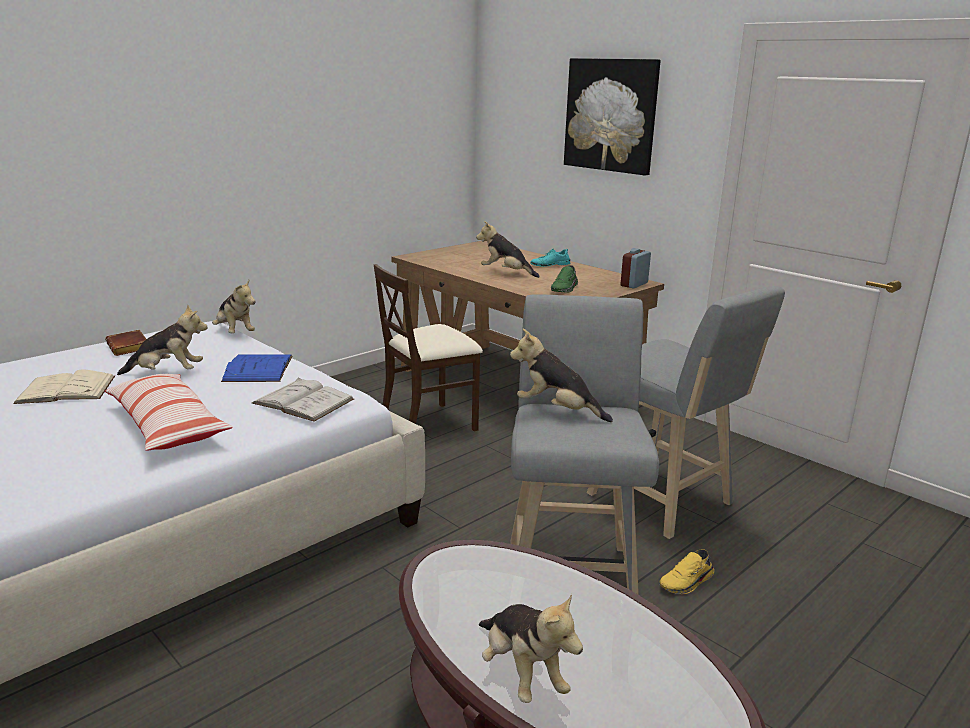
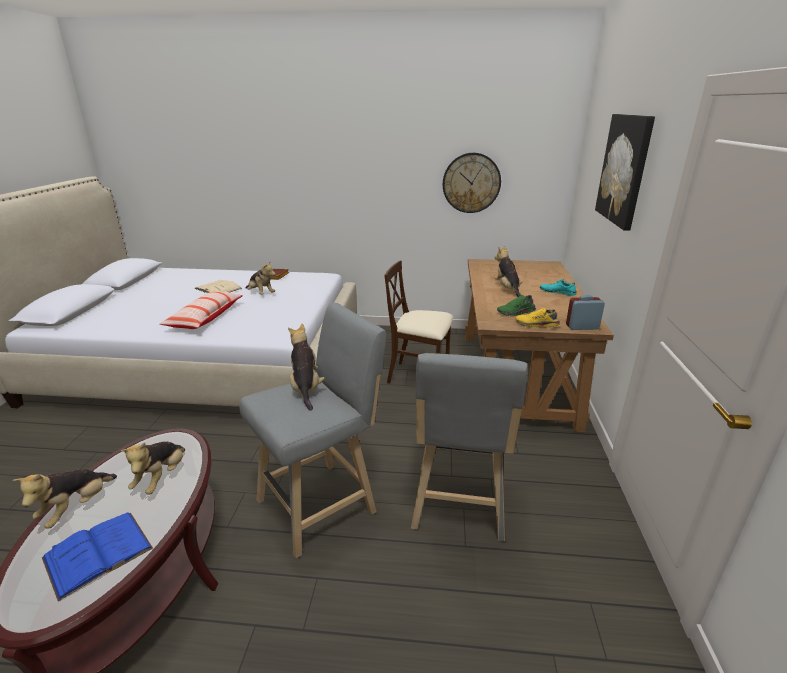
camera: 50 degrees right, 5 degrees up
(234, 333) = (327, 283): plush toy -> plush toy (161, 478)
(258, 368) = (290, 304): blue book -> blue book (98, 553)
(303, 401) = (262, 328): white book -> none
(374, 151) = (471, 183): none -> wall clock
(687, 582) = (367, 561): yellow shoe -> yellow shoe (536, 325)

